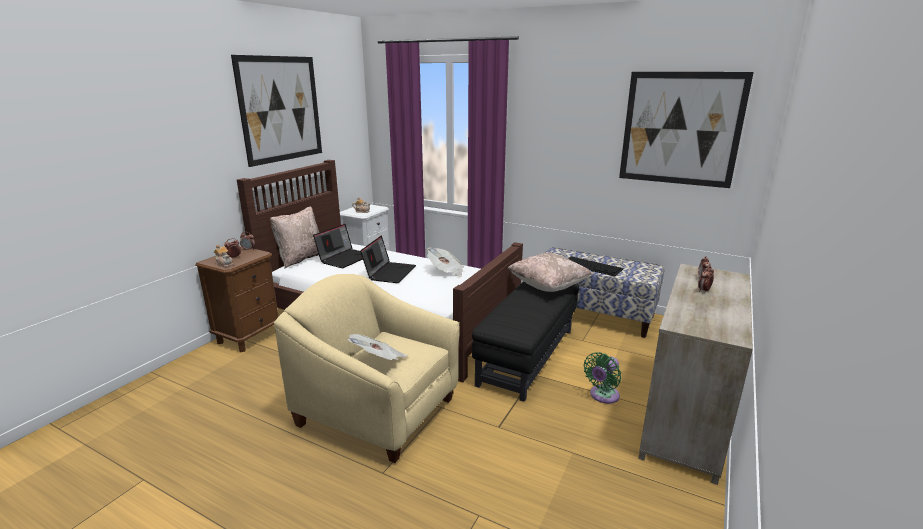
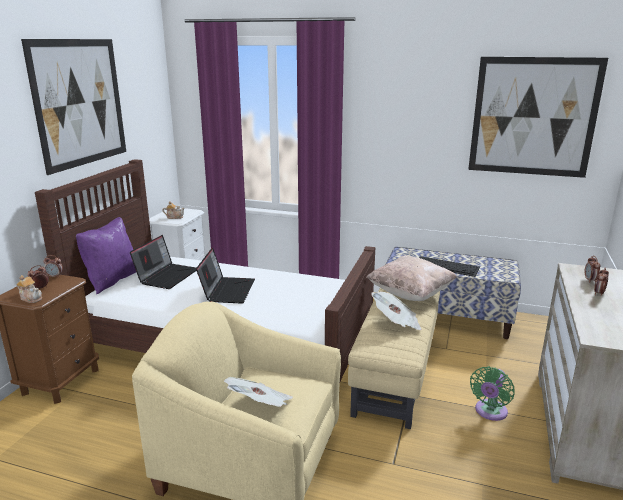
camera: 10 degrees left, 0 degrees up
(301, 259) = (112, 280): beige pillow -> purple pillow
(446, 271) = (292, 284): newspaper -> newspaper (396, 323)
(527, 356) = (394, 373): black ottoman -> beige ottoman

